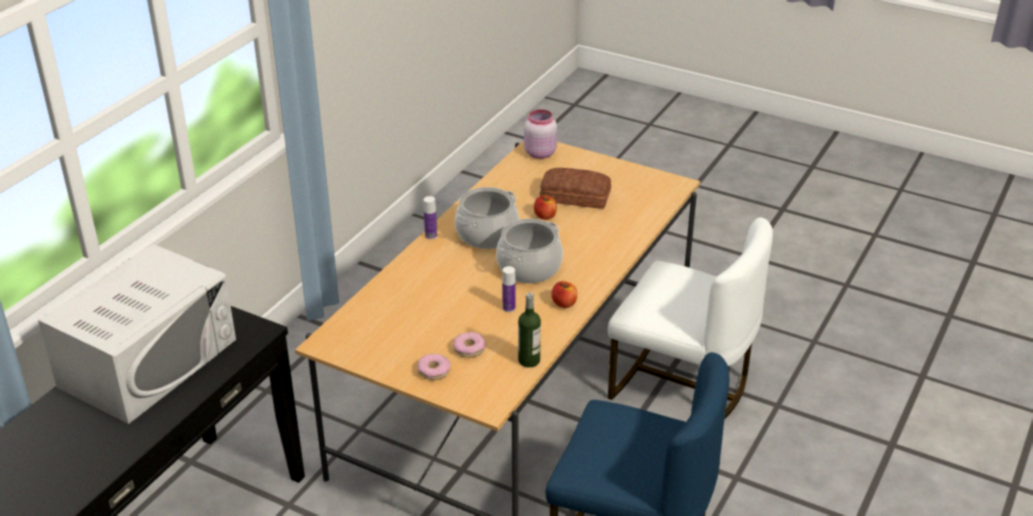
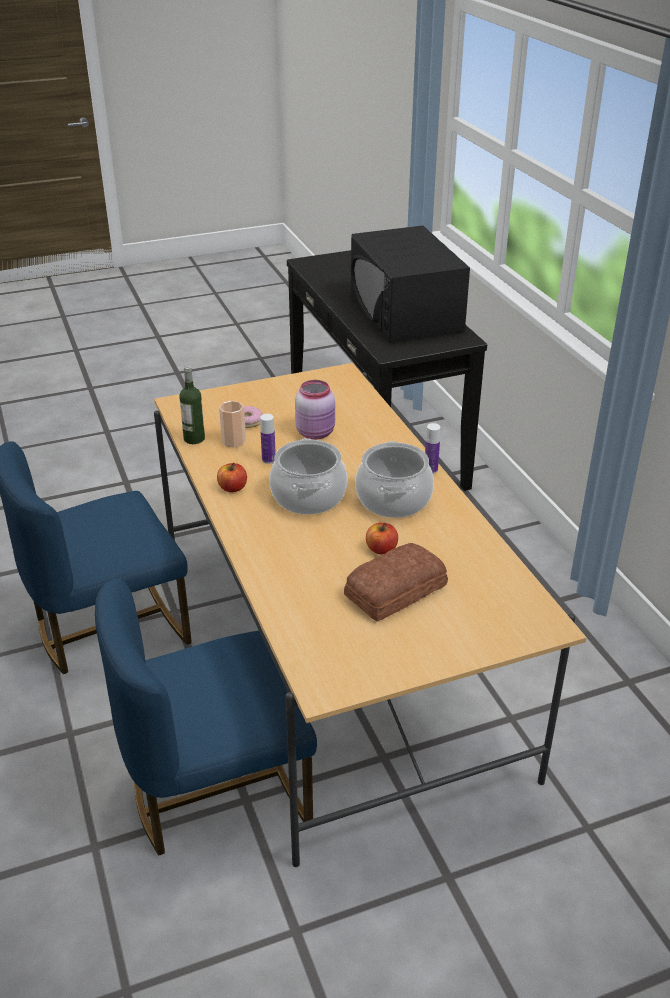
camera: 130 degrees right, 0 degrees up
(149, 362) = (405, 313): white microwave -> black microwave
(434, 371) = (246, 399): donut -> none
(506, 339) = (233, 441): none -> cup
(539, 153) = (525, 617): pink jar -> pink jar (316, 433)
(682, 383) = (216, 791): white chair -> blue chair

